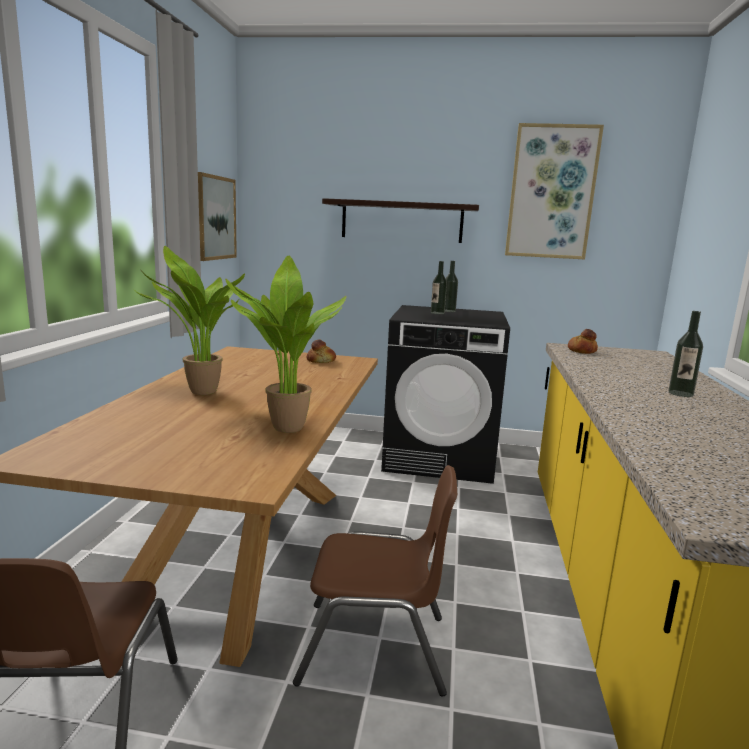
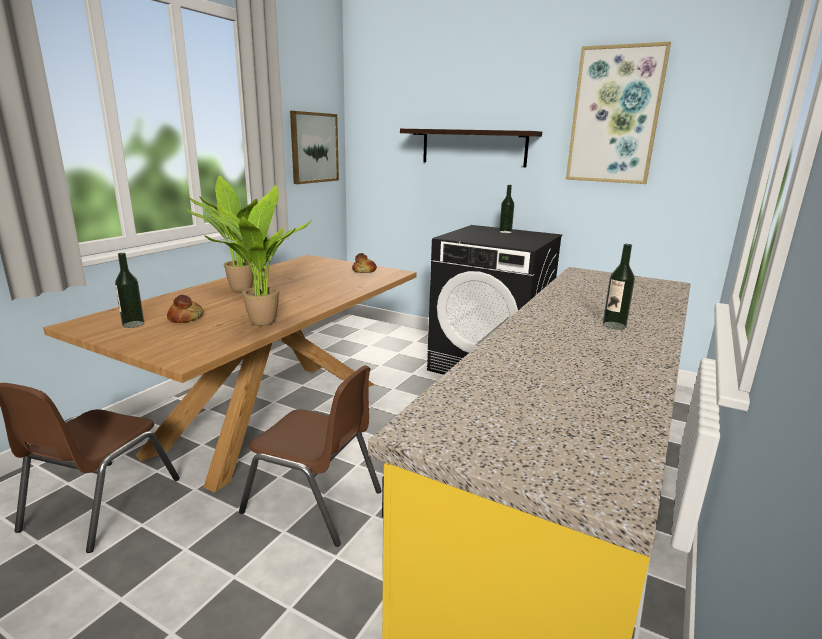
camera: 20 degrees right, 5 degrees up
(437, 313) = (489, 233): bottle -> bottle (133, 324)
(582, 351) = (589, 277): bread -> bread (186, 318)

